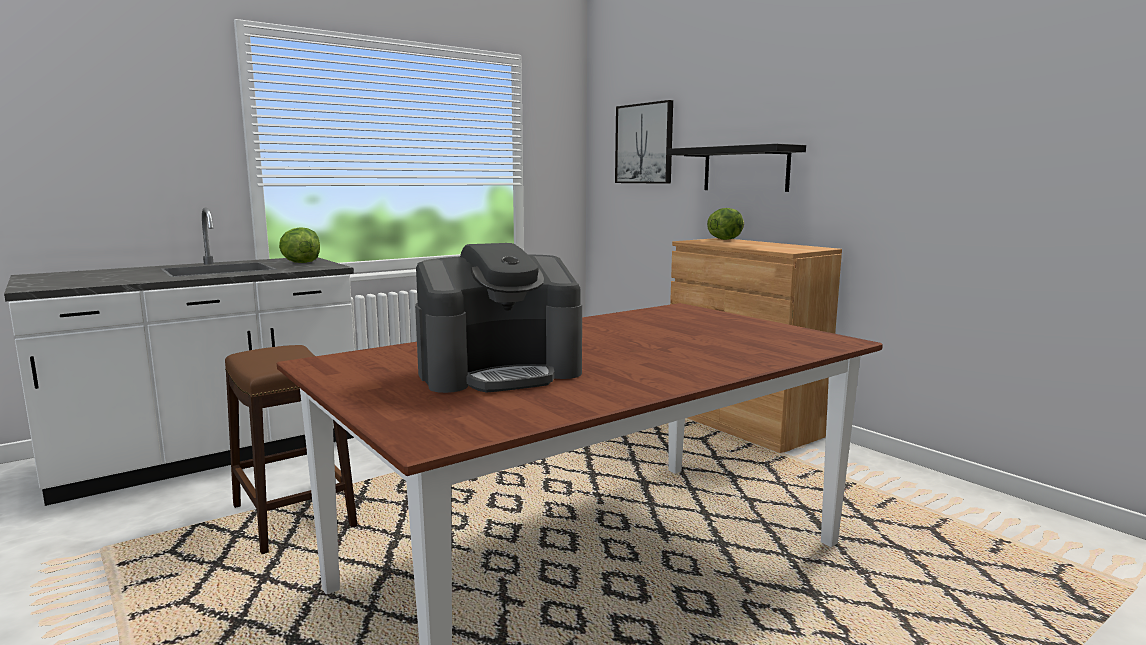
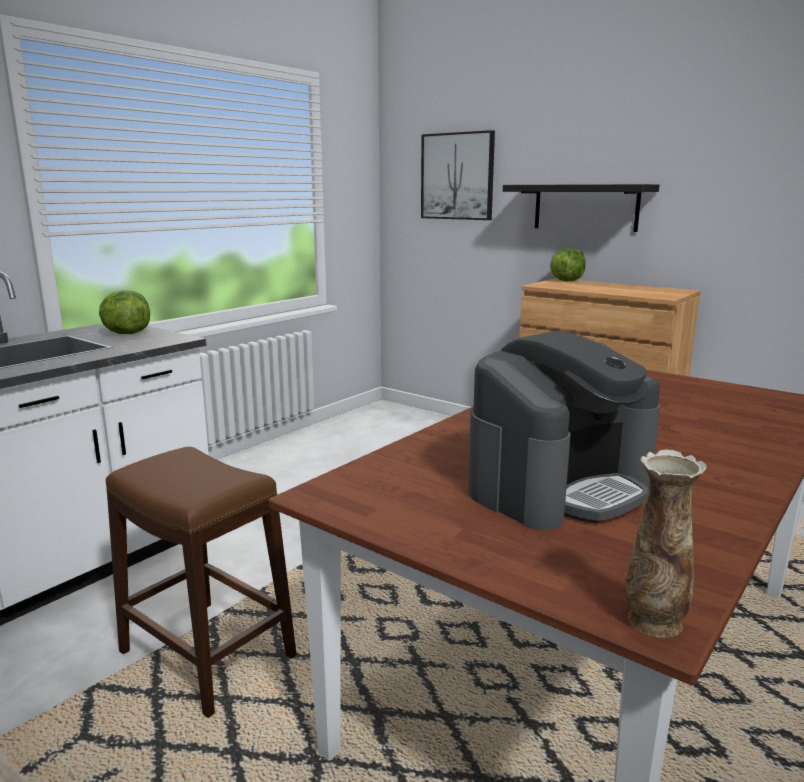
camera: 15 degrees left, 5 degrees up
(424, 440) = (654, 622): none -> vase

